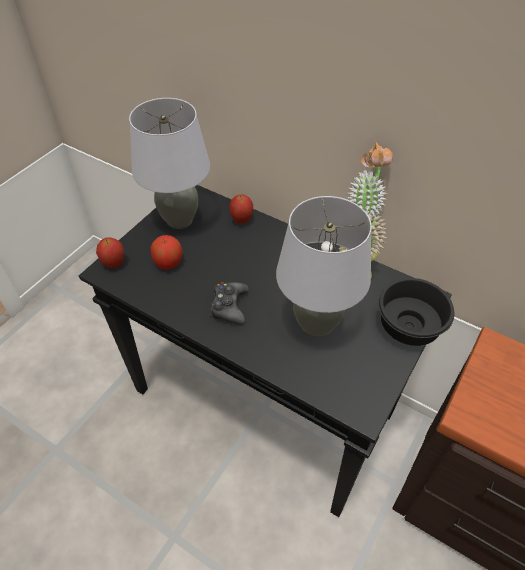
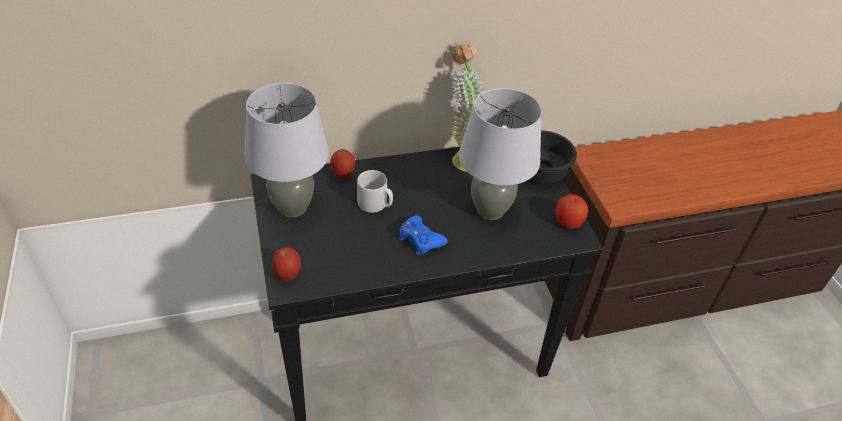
camera: 50 degrees left, 5 degrees down
(168, 263) = (332, 244): apple -> apple (568, 222)
(229, 306) = (420, 240): black game controller -> blue game controller
(235, 256) = (375, 204): none -> grey mug

